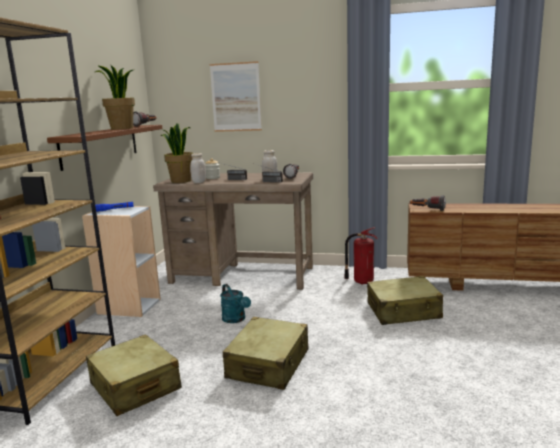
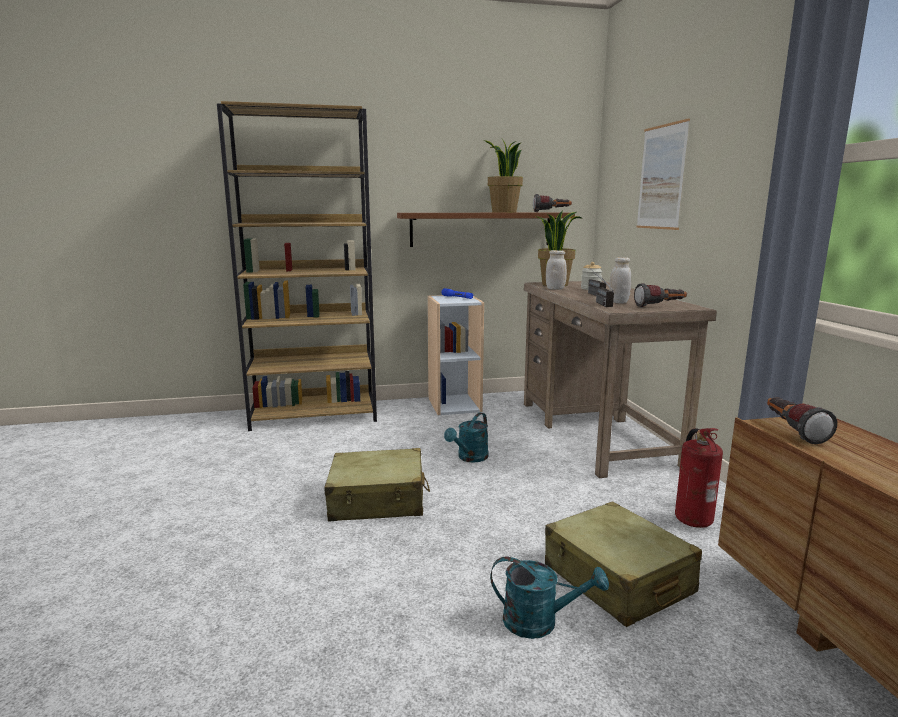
camera: 65 degrees right, 0 degrees up
(135, 387) = (309, 449): beige suitcase -> none
(430, 337) = (540, 622): none -> turquoise watering can

